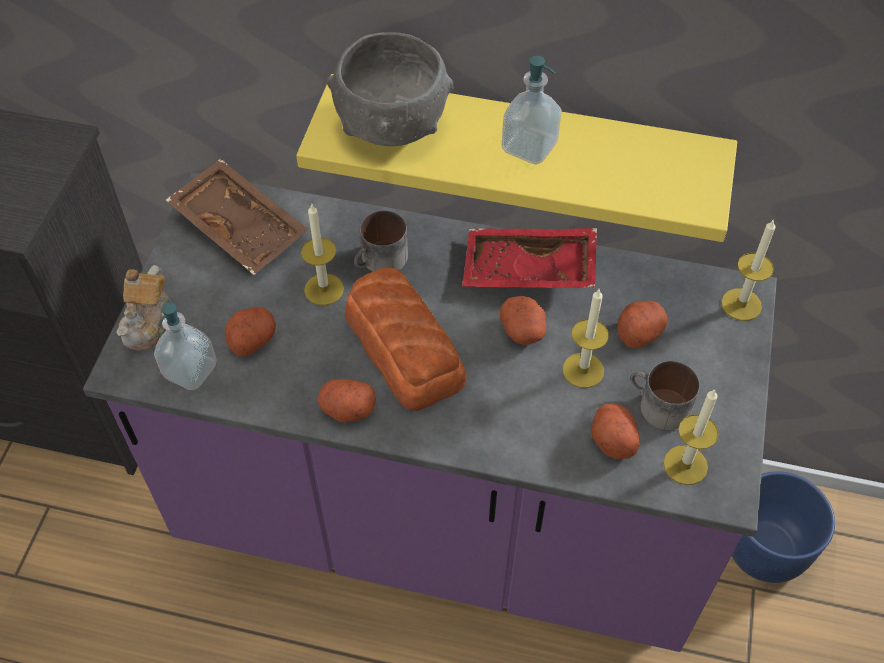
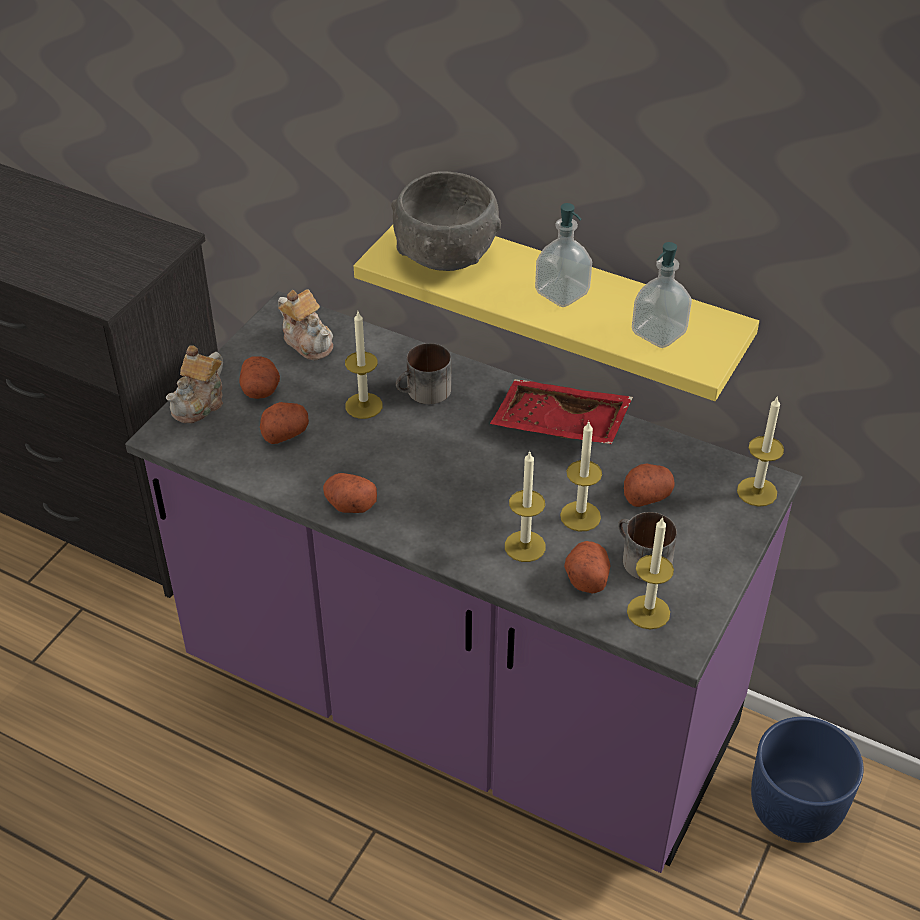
camera: 15 degrees right, 10 degrees down
(190, 370) = (222, 447): soap dispenser -> soap dispenser (658, 333)
(241, 226) = (308, 341): brown tray -> teapot
(404, 345) = (420, 464): bread -> none
(523, 330) = (536, 473): potato -> potato (261, 390)
(540, 417) = (525, 546): none -> candle

